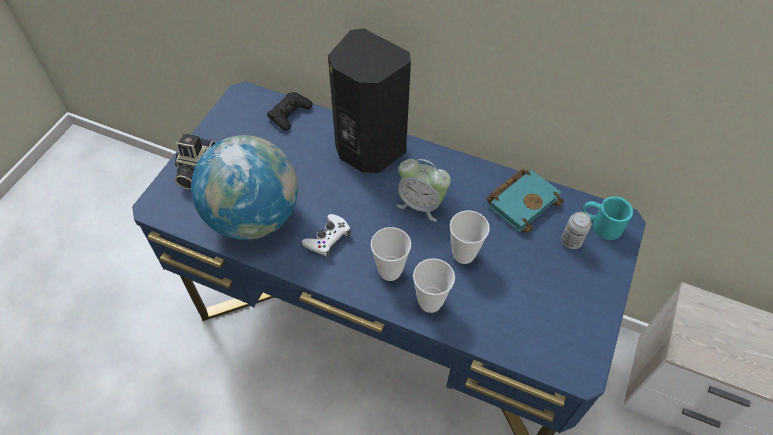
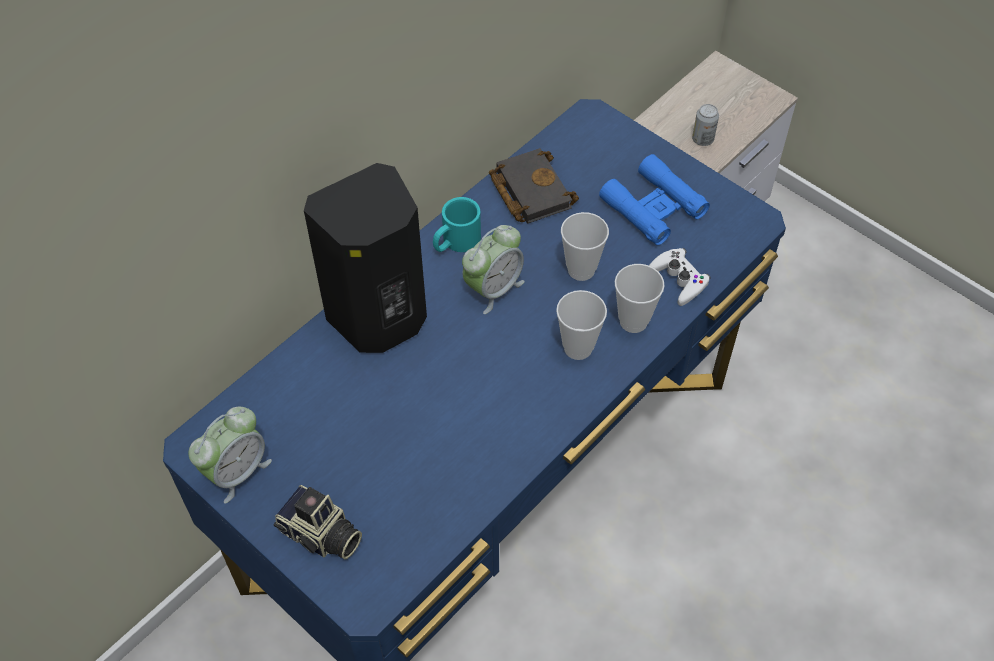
camera: 70 degrees left, 0 degrees up
(231, 118) = (236, 471): none -> alarm clock
(254, 217) = (437, 477): globe -> none
(289, 114) = (267, 394): black game controller -> none
(328, 238) = (505, 400): white game controller -> white game controller (679, 280)
(522, 201) = (529, 190): turquoise book -> black book
(552, 288) = (653, 207): none -> blue binoculars
(571, 241) = (600, 168): can -> can (702, 139)
(600, 224) = (588, 136): turquoise mug -> turquoise mug (455, 242)

